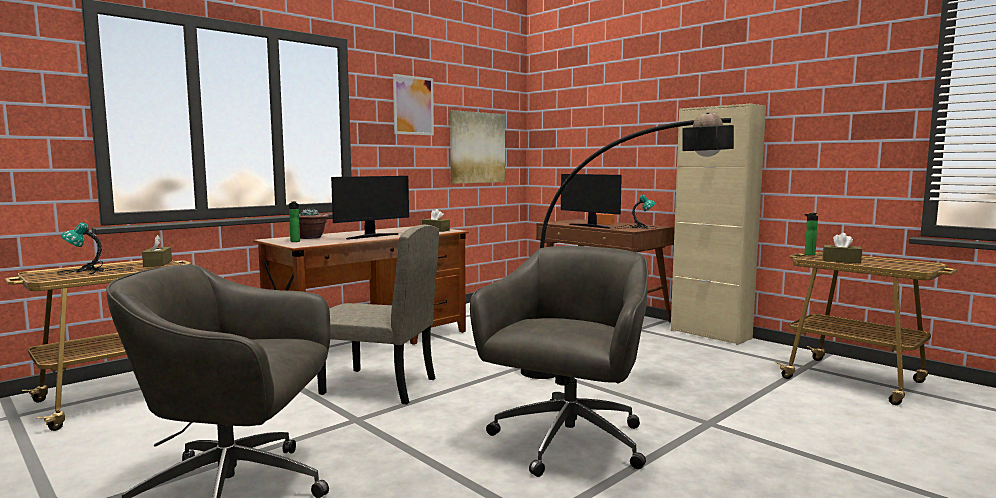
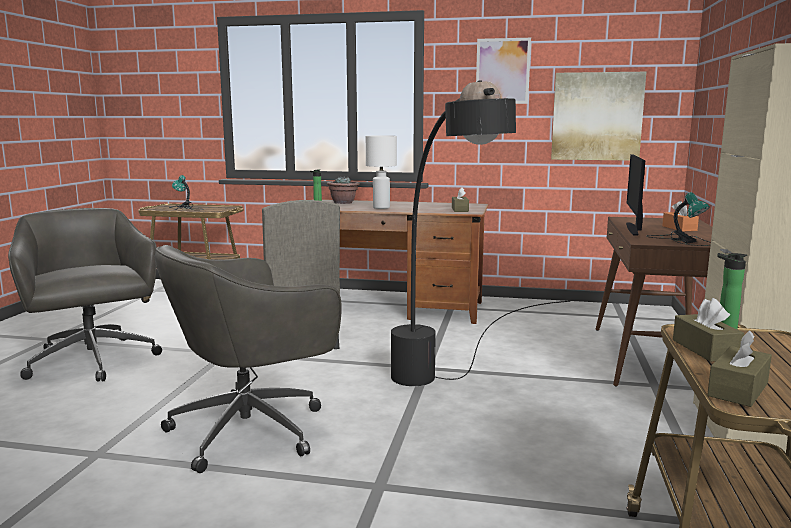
camera: 55 degrees right, 5 degrees up
(158, 264) = (219, 208): brown tissue box -> brown tissue box (738, 389)
(371, 236) = (381, 208): monitor -> white table lamp
(567, 443) = (252, 429): grey office chair -> grey office chair turned 150 degrees clockwise

